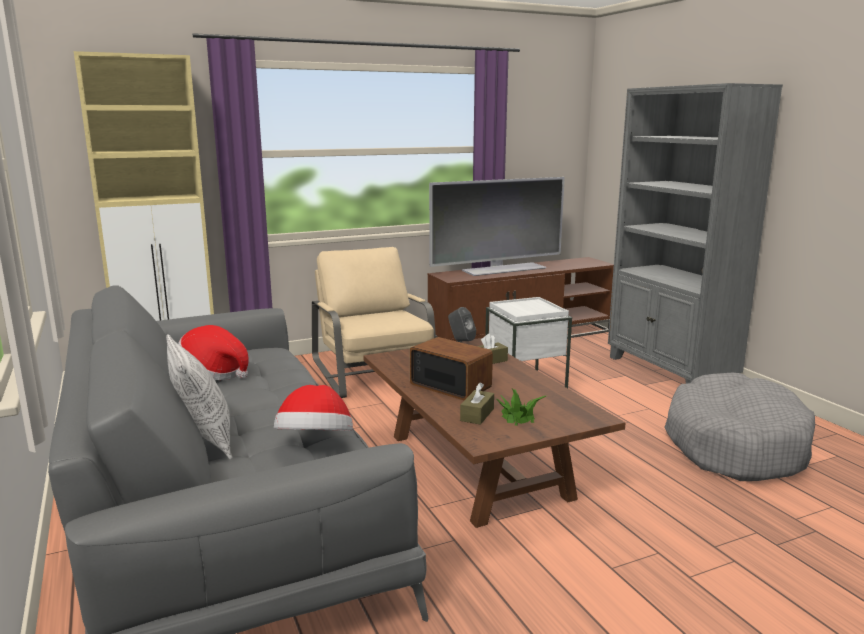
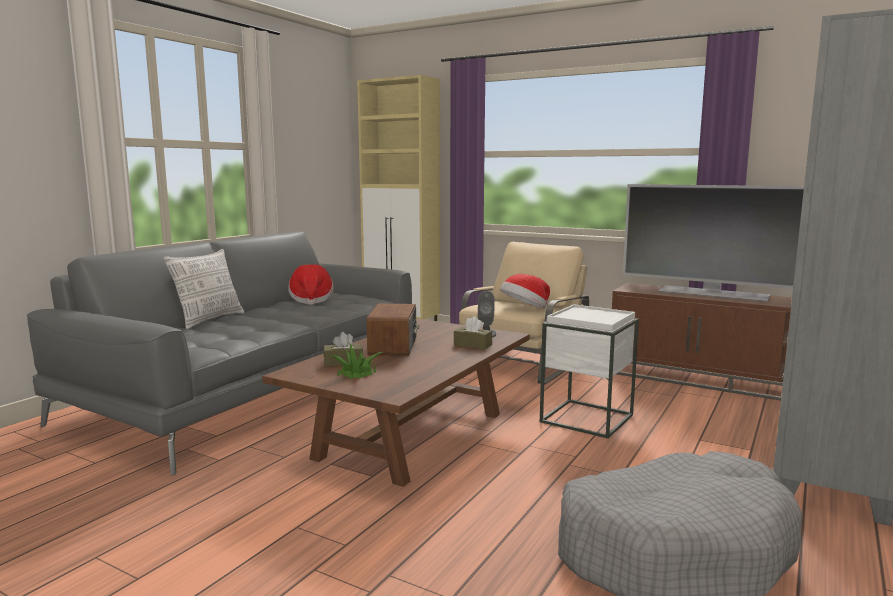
camera: 55 degrees right, 5 degrees down
(316, 444) = (225, 336): hat -> hat (524, 309)

